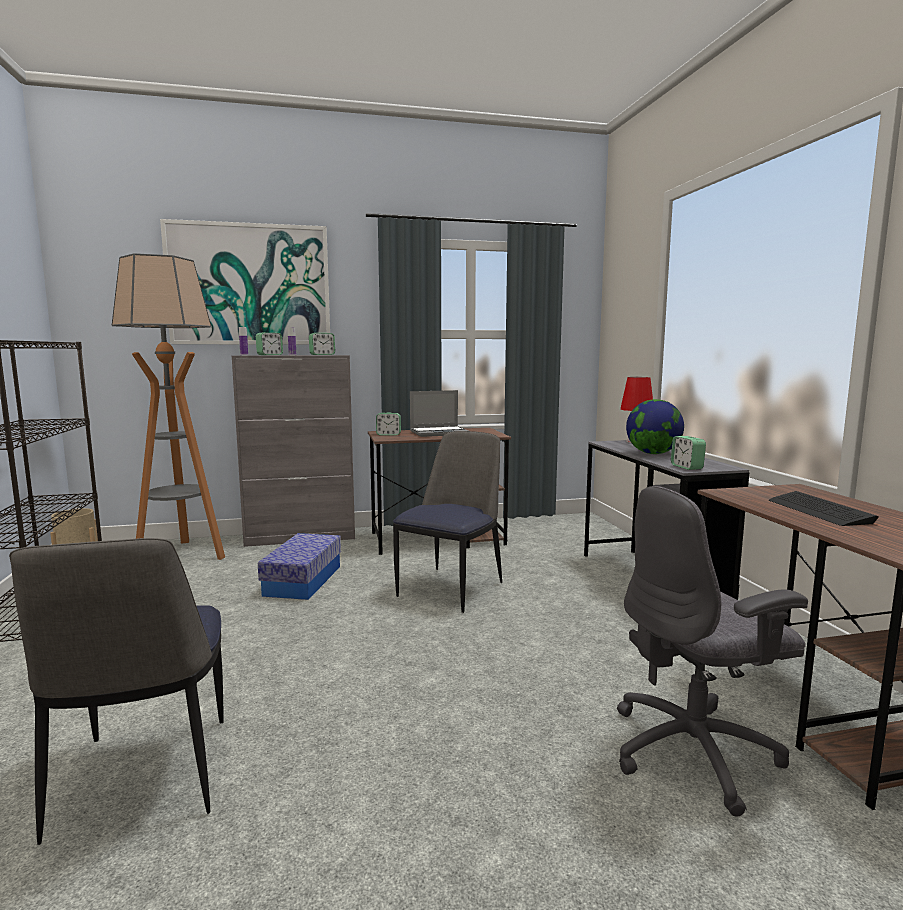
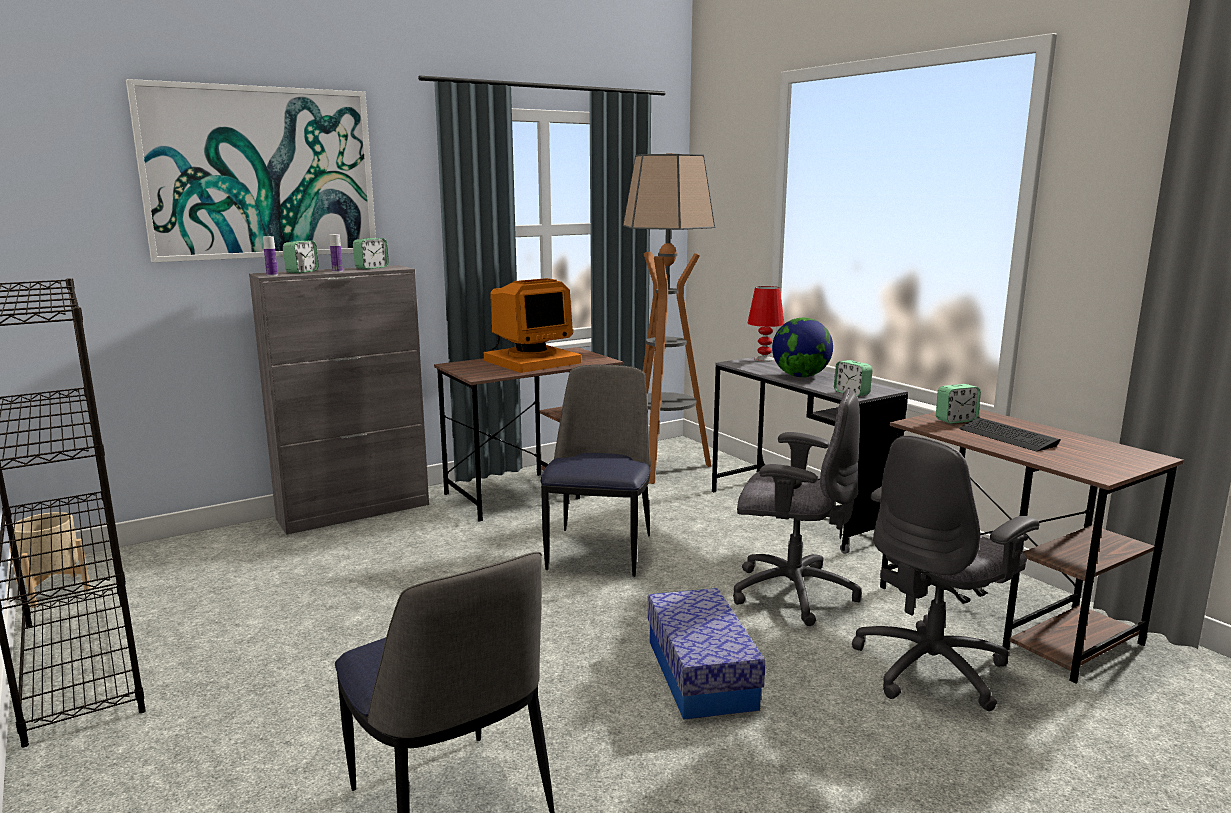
camera: 20 degrees left, 5 degrees up
(181, 555) = (208, 559): floor lamp -> floor lamp (664, 468)
(303, 580) = (414, 568): storage box -> storage box (700, 674)
(388, 434) = (472, 369): alarm clock -> alarm clock (956, 420)
(439, 433) = (531, 361): laptop -> monitor
(594, 649) = (791, 592): none -> grey office chair

